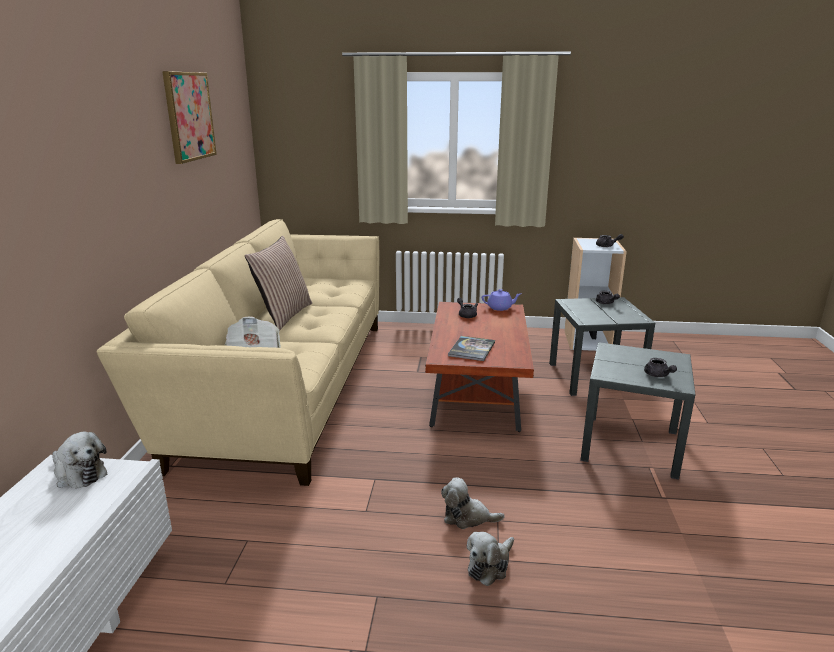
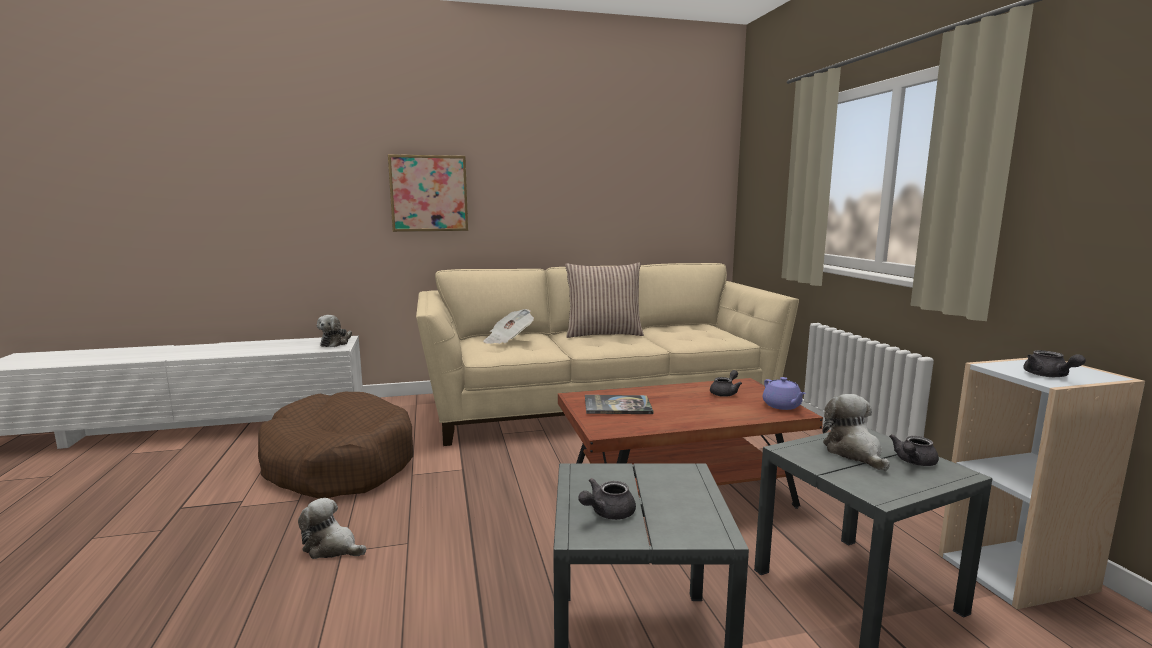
camera: 70 degrees right, 10 degrees down
(189, 116) = (605, 152): picture -> picture (429, 193)
(297, 566) = (338, 463): none -> brown dog bed
(467, 517) = (410, 524): plush toy -> plush toy (854, 453)

